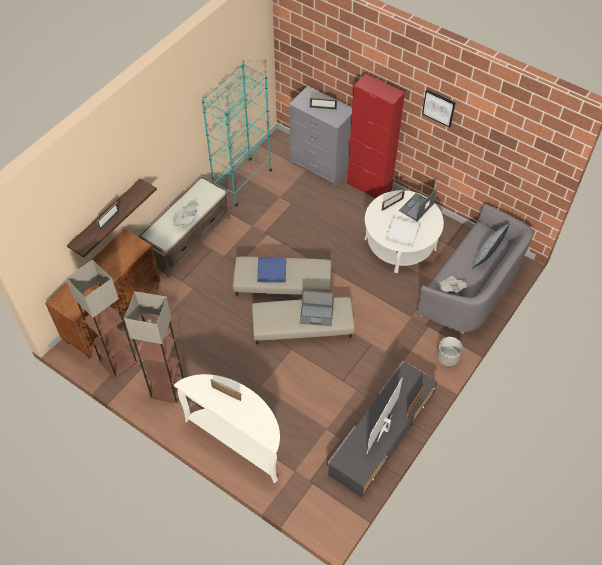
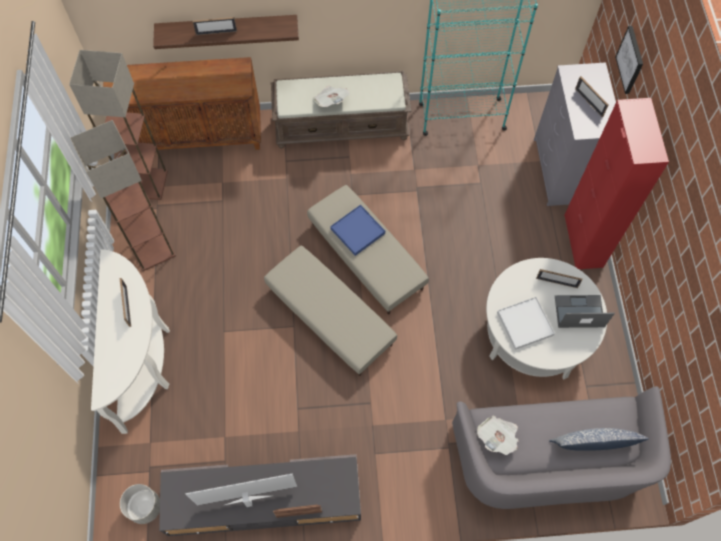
camera: 50 degrees right, 10 degrees up
(317, 314) = (341, 318): laptop -> none
(439, 107) = (688, 219): picture -> picture (630, 60)
(447, 358) = (424, 501): grey planter -> grey planter (144, 507)

